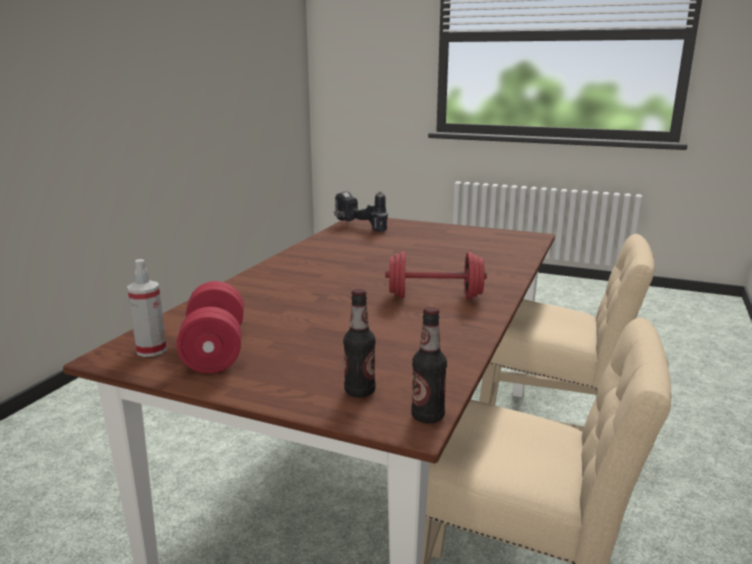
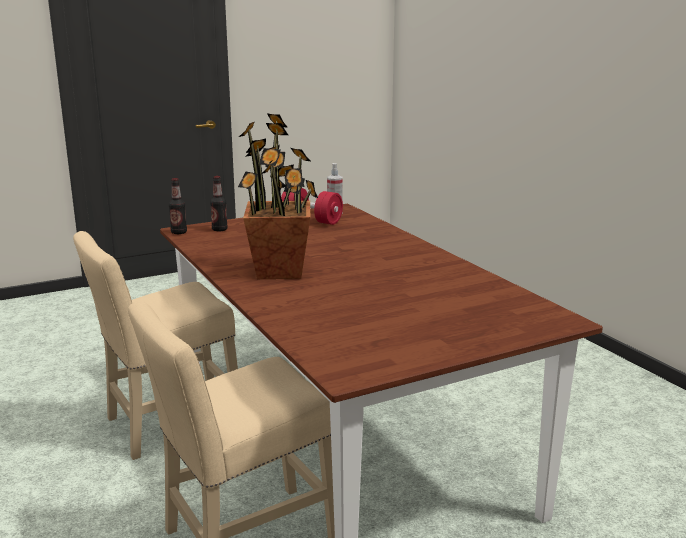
camera: 130 degrees right, 0 degrees up
(359, 227) = (522, 308): power drill -> none
(435, 297) = (280, 271): red dumbbell -> potted plant

